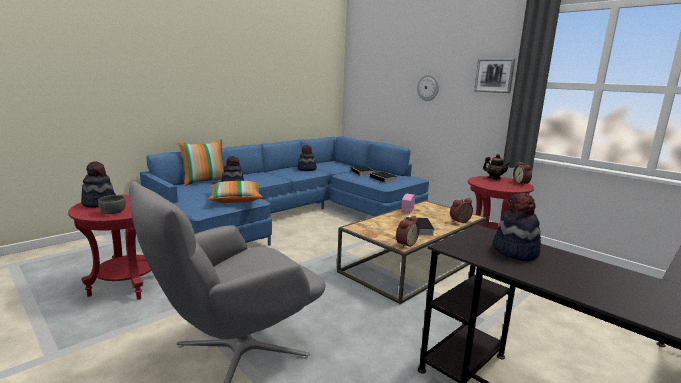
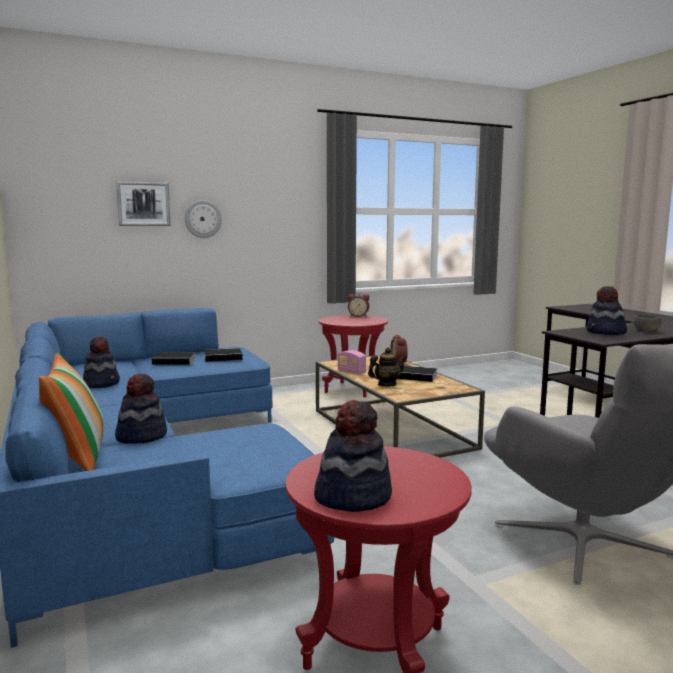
camera: 70 degrees left, 5 degrees down
(113, 212) = (424, 479): grey bowl -> grey bowl (646, 331)
(236, 200) = (257, 437): pillow -> none
(405, 244) = (459, 386): alarm clock -> none
(494, 75) = (293, 201): picture -> picture (143, 204)
(494, 178) = (332, 318): teapot -> teapot (386, 385)

